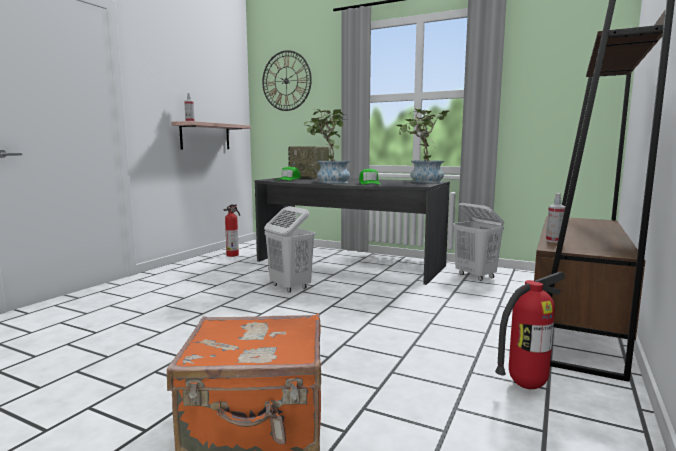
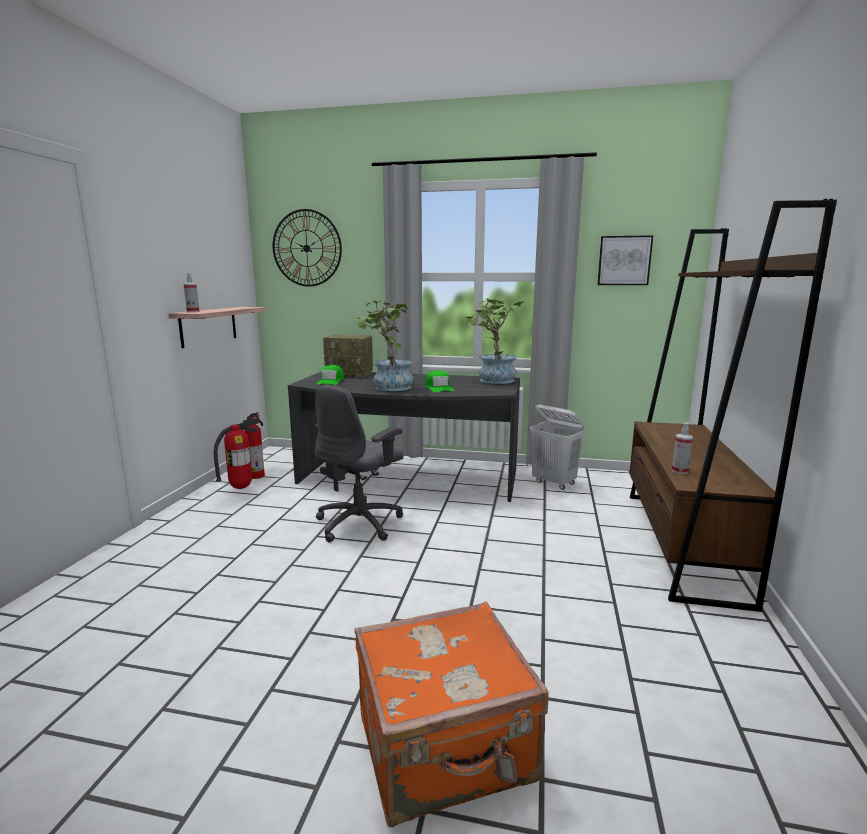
camera: 15 degrees left, 5 degrees up
(290, 287) = (360, 523): white laundry basket -> grey office chair
(526, 386) = (679, 634): fire extinguisher -> fire extinguisher (241, 487)
(548, 74) = (624, 260): none -> picture

